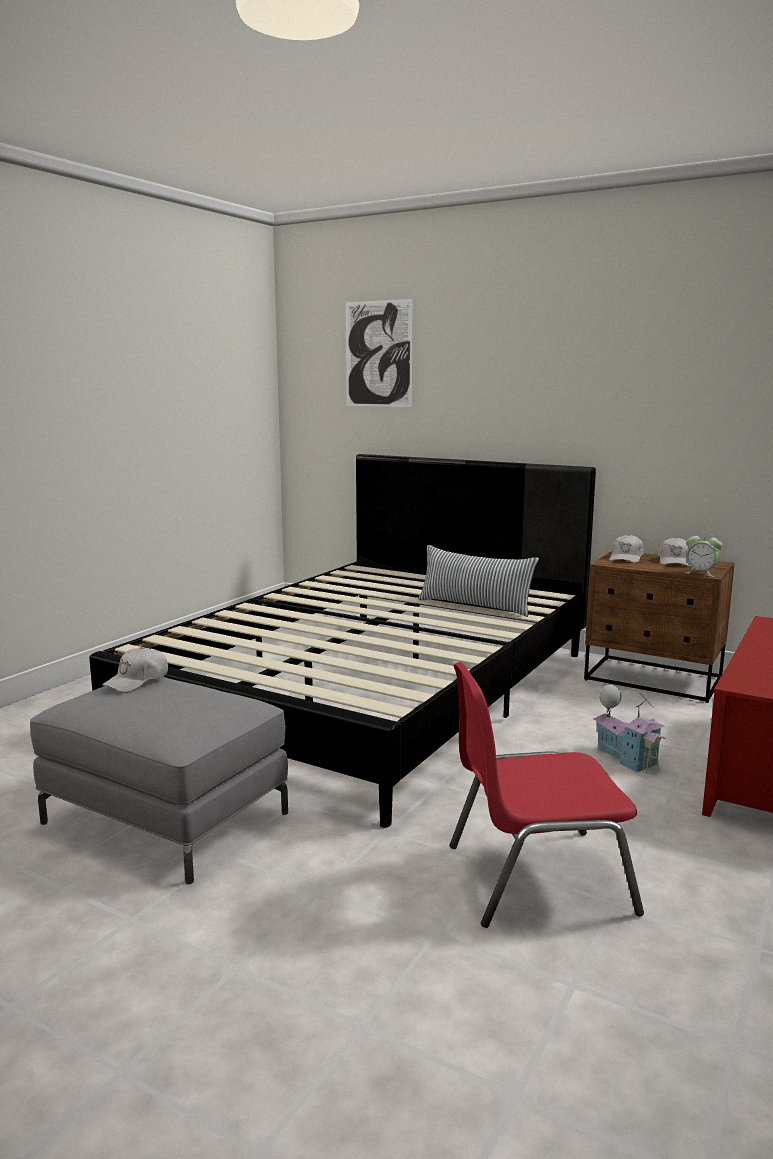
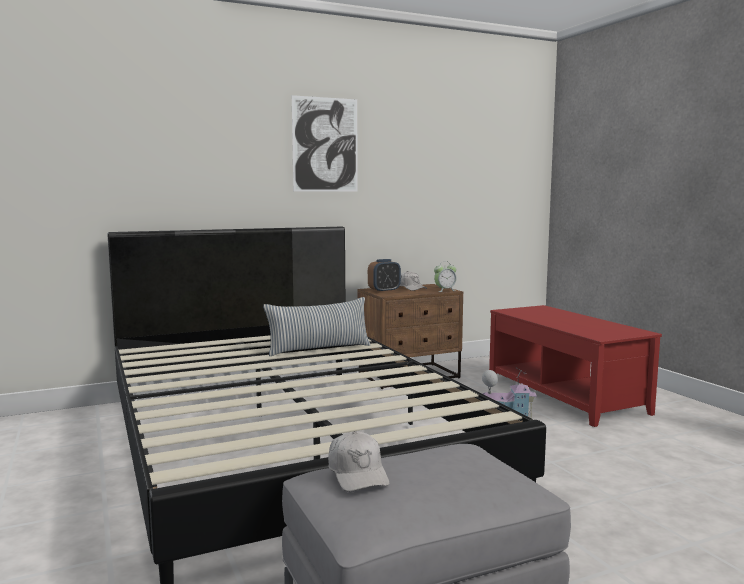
camera: 55 degrees left, 5 degrees down
(378, 354) = (118, 129): picture -> picture (325, 145)
(535, 877) = (638, 490): red chair -> none
(626, 558) = (384, 291): white cap -> alarm clock

